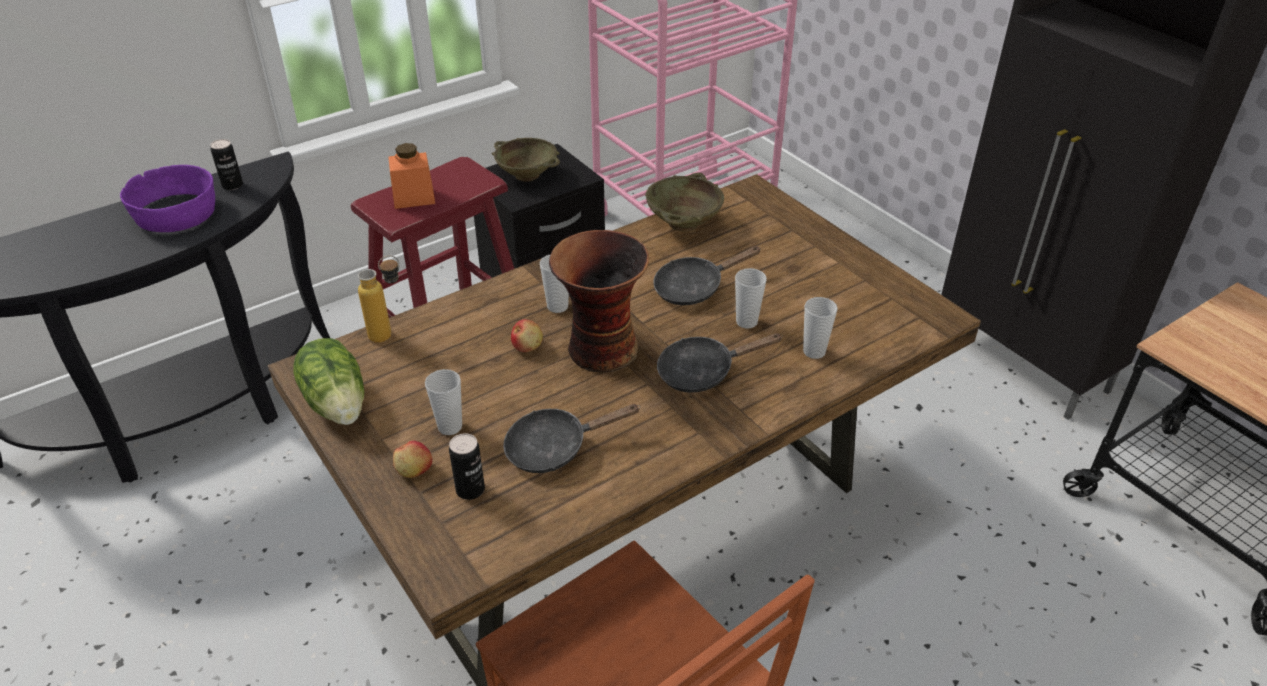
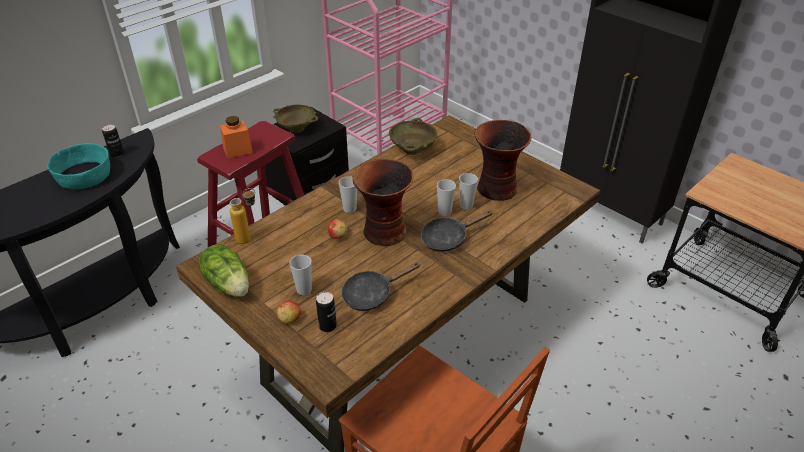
camera: 10 degrees left, 0 degrees up
(177, 213) = (85, 175): purple bowl -> turquoise bowl
(694, 288) = (429, 188): black frying pan -> none
(803, 301) = (496, 189): none -> vase
(814, 351) = (510, 219): cup -> cup (444, 212)

